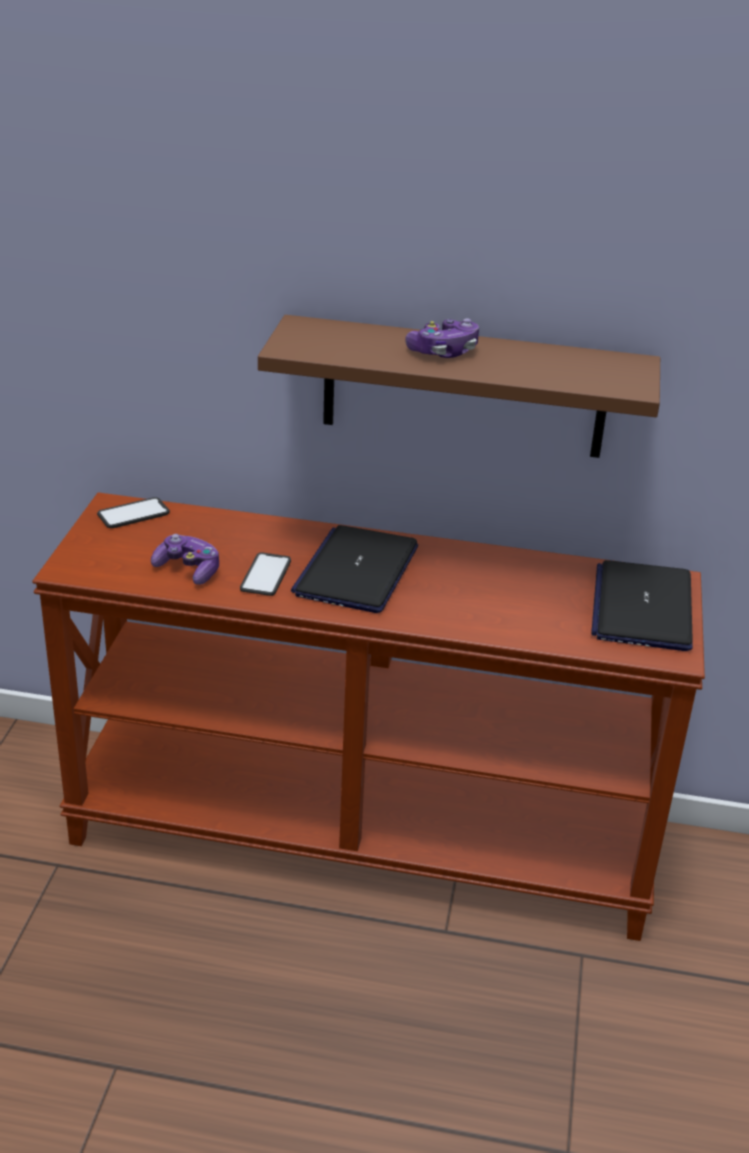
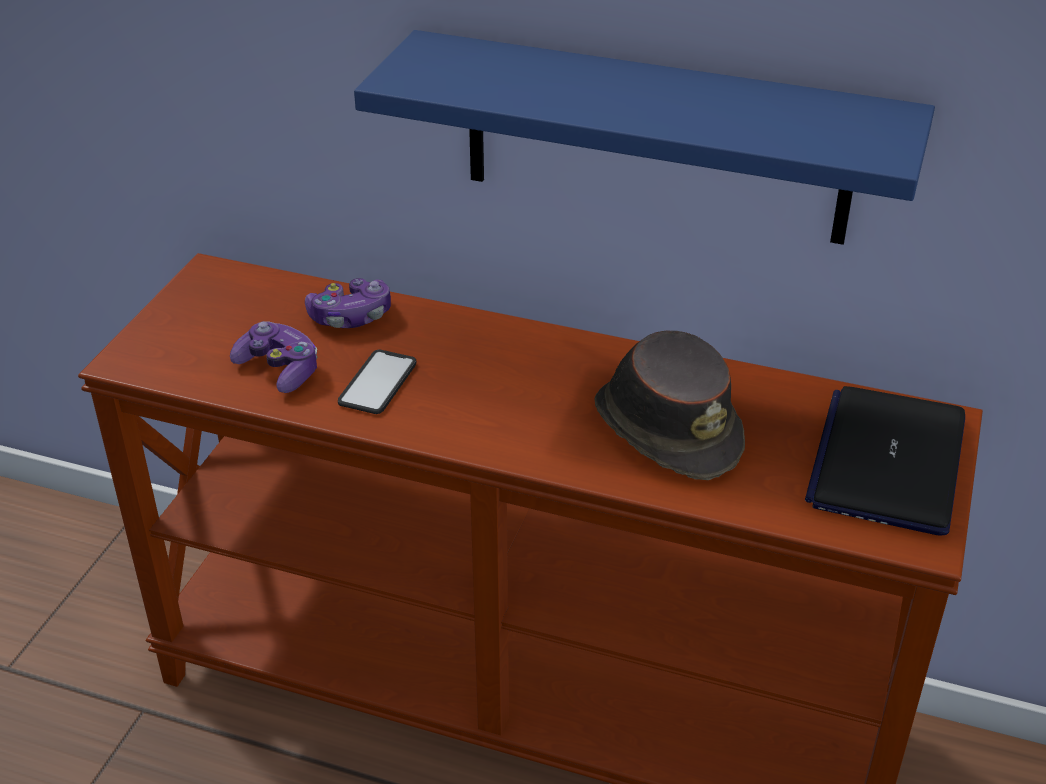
camera: 10 degrees right, 5 degrees up
(133, 514) = (232, 286): phone -> none
(356, 571) = (500, 383): laptop -> none
(444, 351) = (617, 90): game controller -> game controller (351, 316)
(464, 388) = (656, 139): brown shelf -> blue shelf
(484, 594) = (667, 427): none -> brown hat

